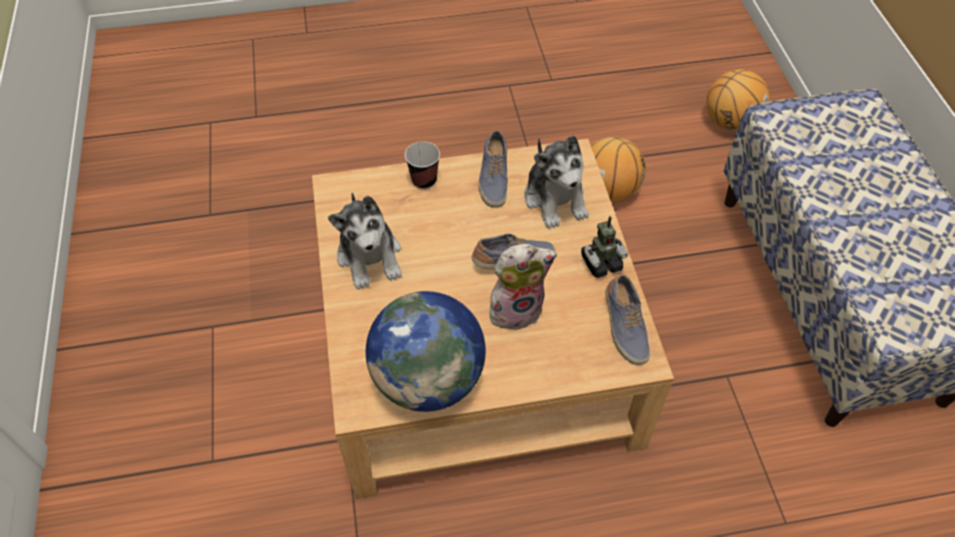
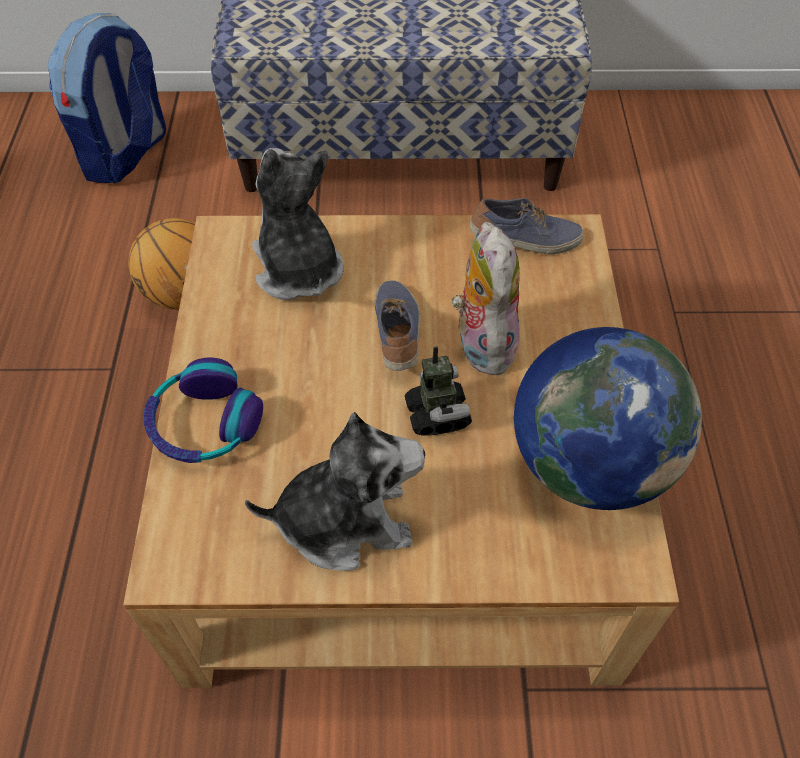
camera: 80 degrees left, 0 degrees up
(424, 180) = (204, 424): cup -> headphones
(493, 178) = (233, 333): shoe -> none
(555, 199) = (298, 269): plush toy -> plush toy turned 105 degrees counterclockwise
(601, 263) = (421, 243): toy robot -> toy robot (437, 415)
(730, 122) = (126, 155): basketball -> backpack

